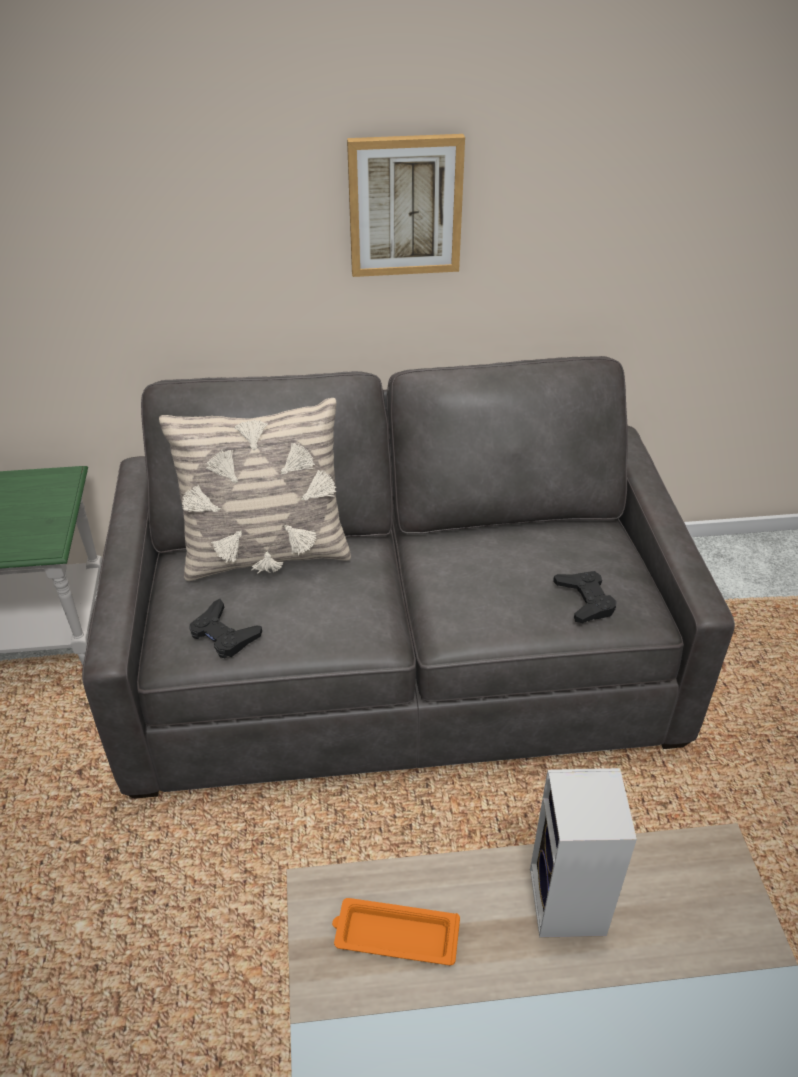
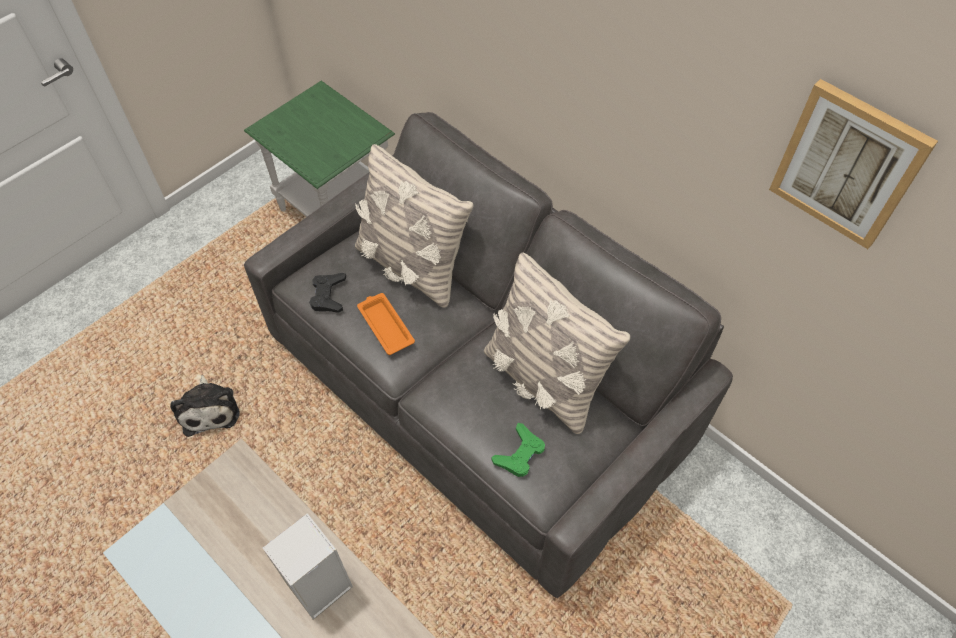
camera: 50 degrees right, 15 degrees up
(140, 941) = (209, 408): none -> plush toy
(394, 935) = (239, 514): orange tray -> orange tray (385, 325)
(405, 206) = (601, 102): picture -> picture (848, 164)
(513, 542) = (543, 380): none -> beige pillow
(585, 600) = (519, 454): black game controller -> green game controller

